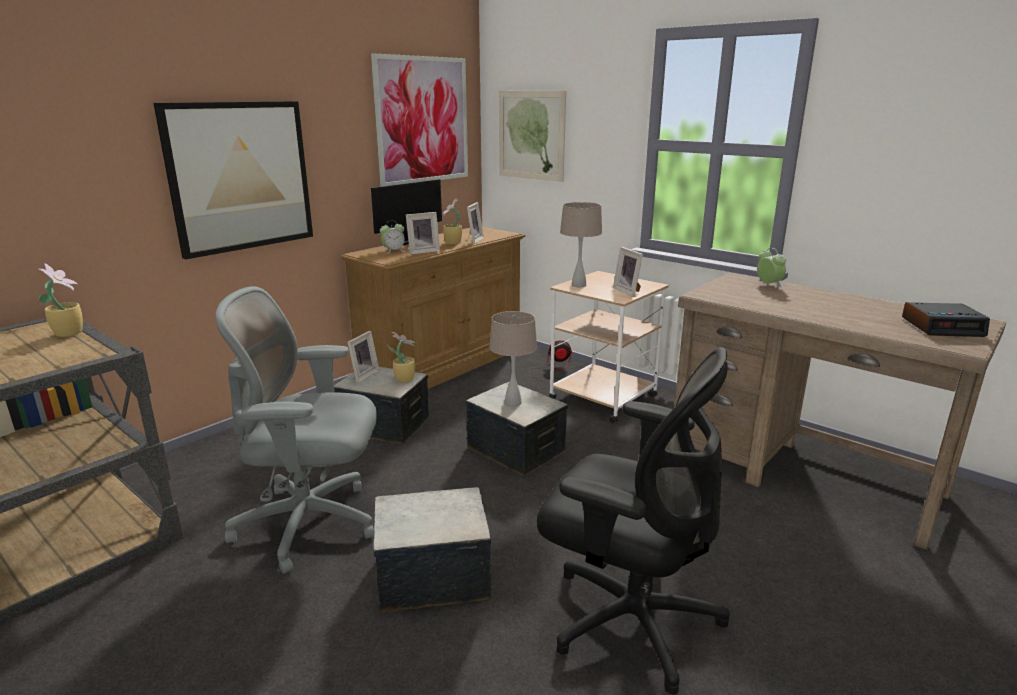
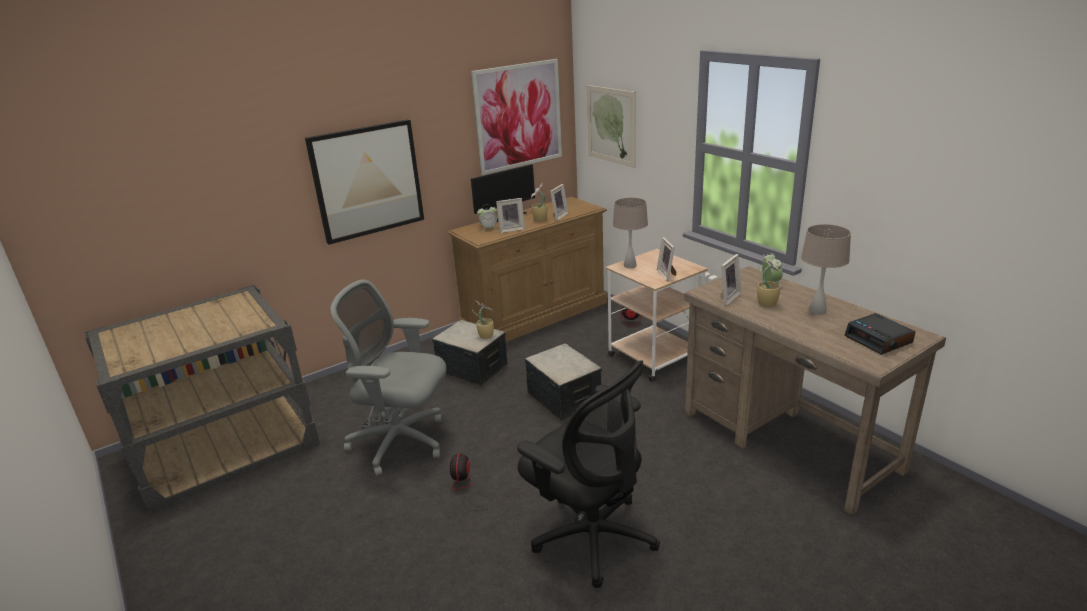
camera: 15 degrees right, 5 degrees up
(69, 333) = (250, 305): potted plant -> potted plant (767, 303)
(362, 375) = (456, 330): picture frame -> picture frame (726, 297)
(432, 575) = (470, 489): storage box -> fan
(513, 403) = (559, 363): beige table lamp -> beige table lamp (818, 311)
(942, 327) = (879, 340): alarm clock -> alarm clock turned 45 degrees clockwise

